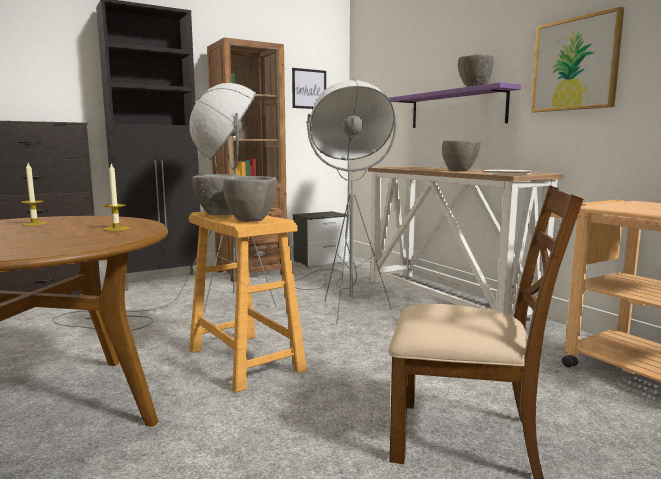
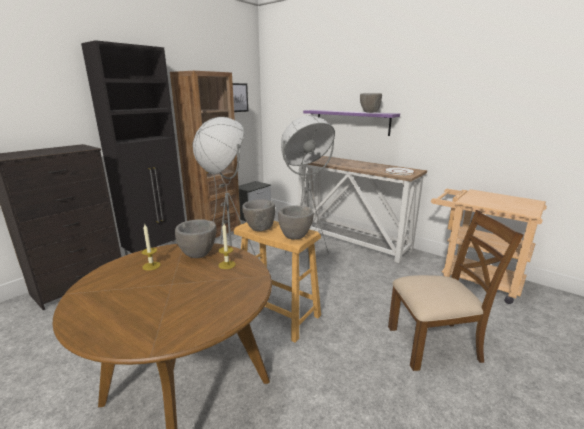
camera: 20 degrees left, 10 degrees up
(459, 171) = (367, 168): grey bowl -> grey bowl (198, 255)
(575, 64) = (436, 107): picture -> none

